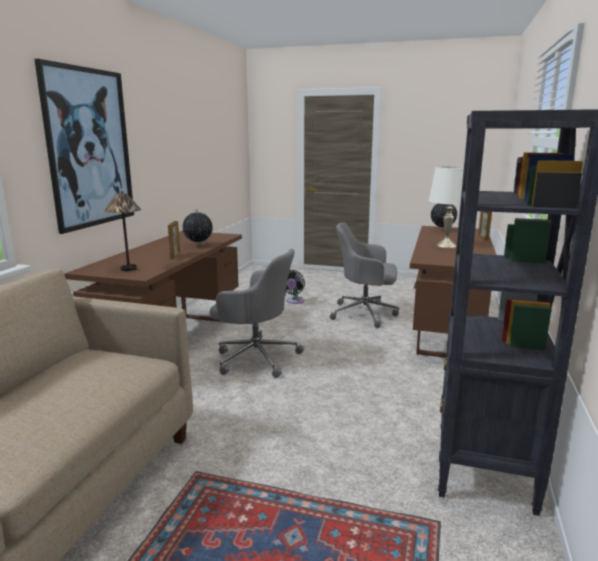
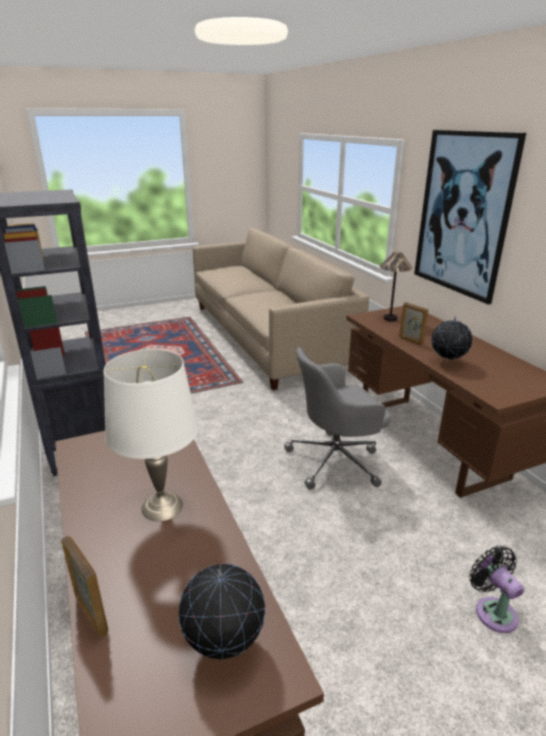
camera: 140 degrees right, 10 degrees up
(365, 314) = (342, 642): grey office chair -> none

